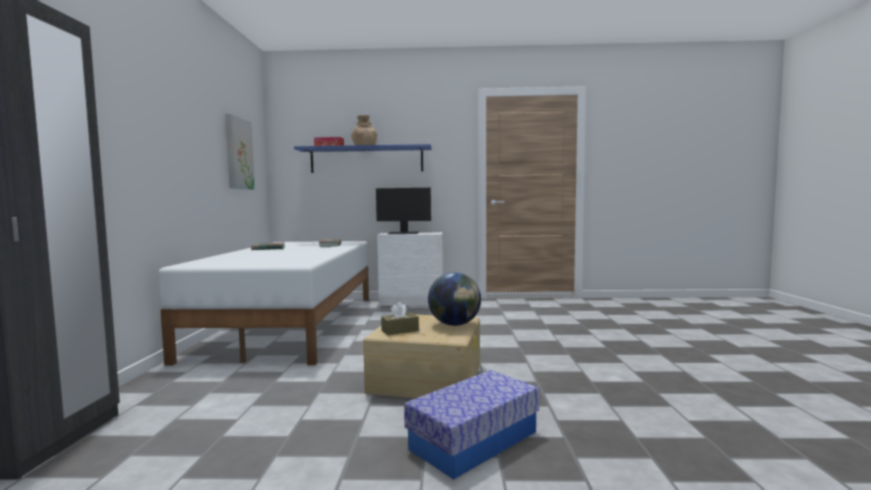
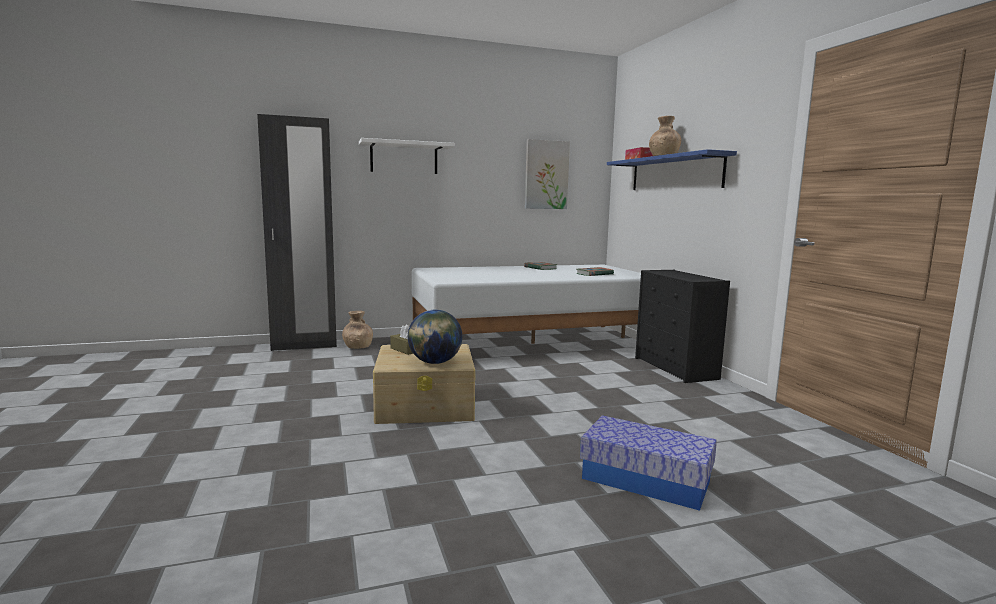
camera: 70 degrees right, 5 degrees up
(133, 112) = (404, 158): none -> white shelf
(151, 400) = (357, 347): none -> brown vase
(403, 233) = (679, 273): monitor -> none
(412, 303) = (676, 368): white dresser -> black dresser
(474, 440) = (304, 432): storage box -> storage box (646, 480)

